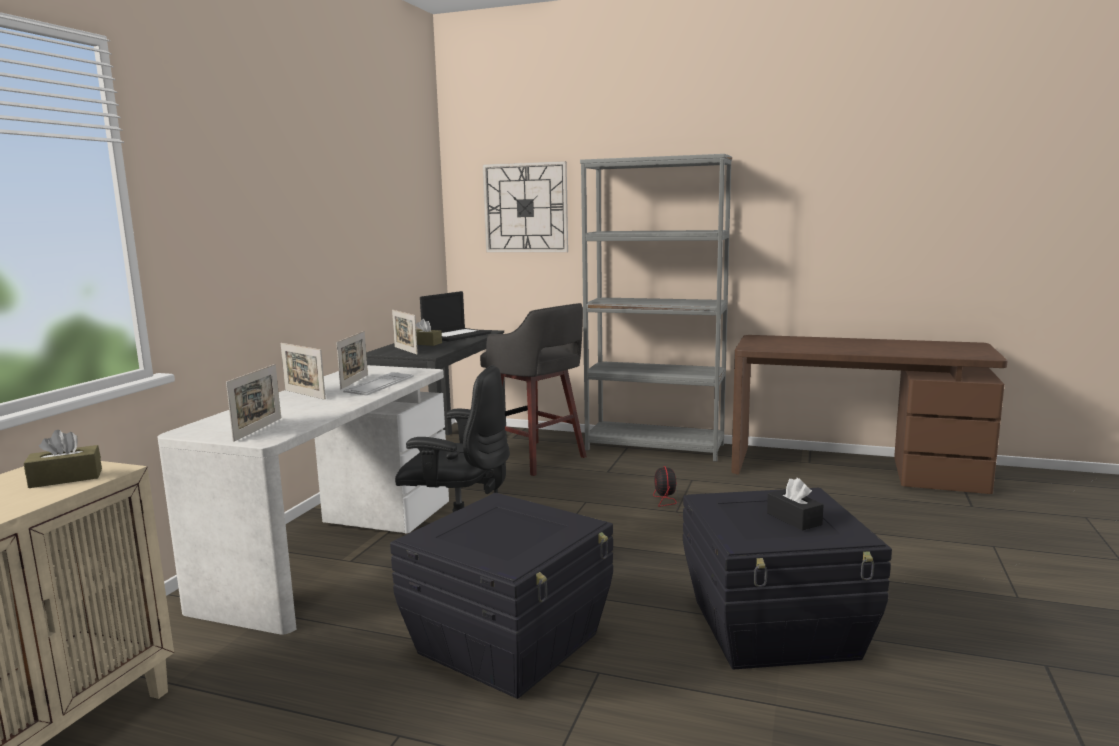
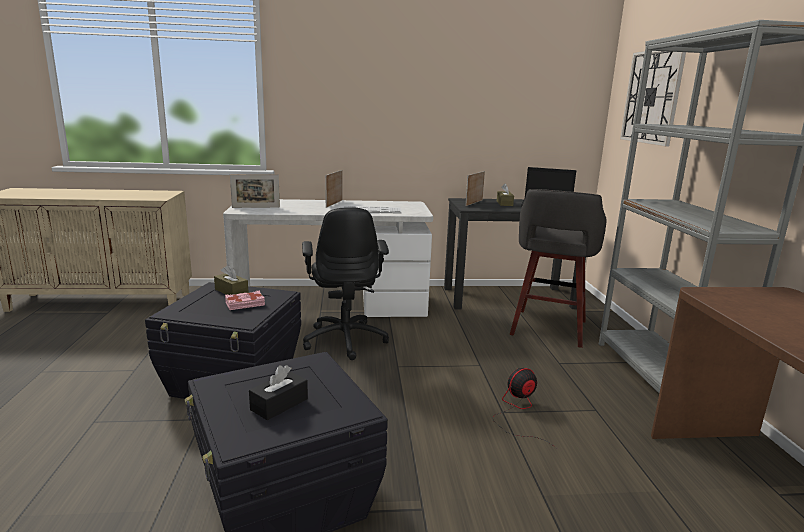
camera: 65 degrees right, 5 degrees up
(66, 478) = (148, 196): brown tissue box -> brown tissue box (231, 291)
(354, 382) = (374, 206): picture frame -> none
(518, 520) = (245, 304): none -> pink book

